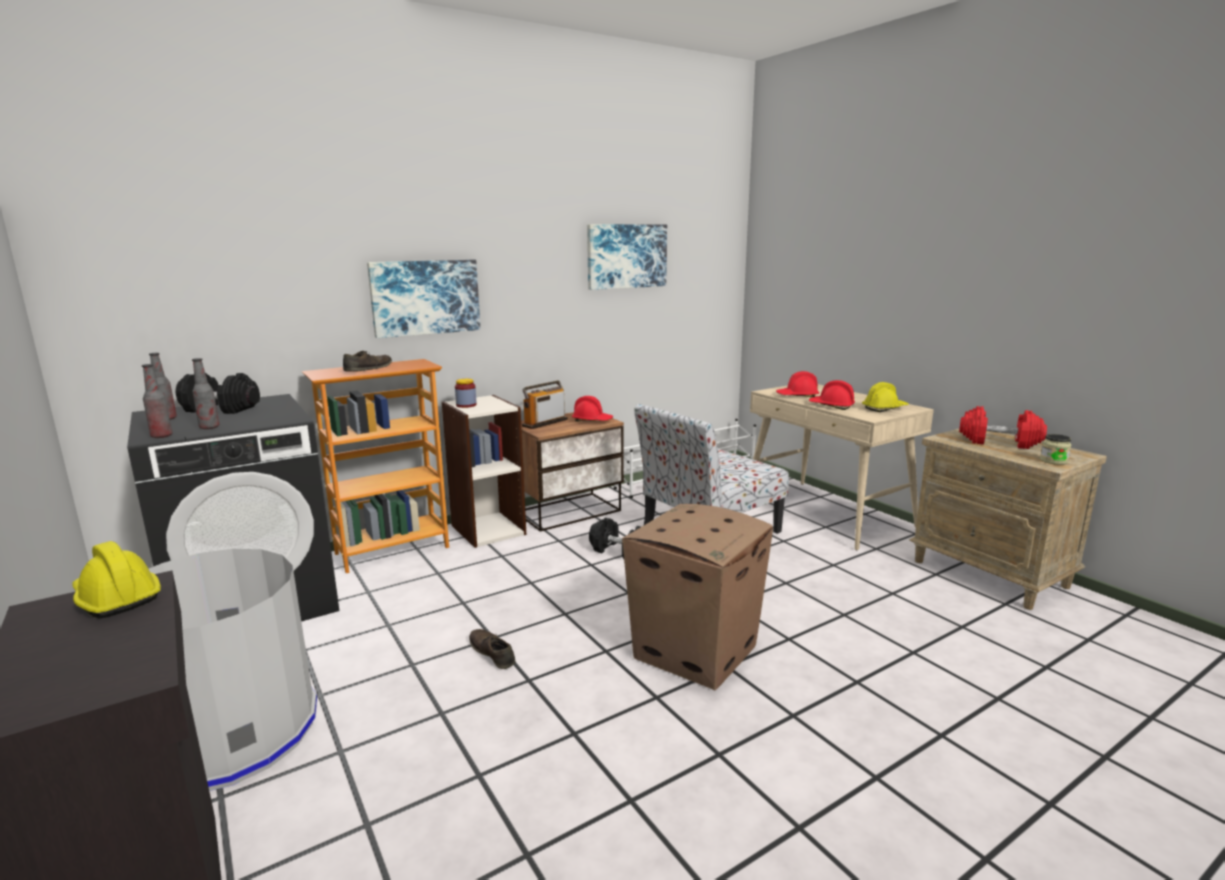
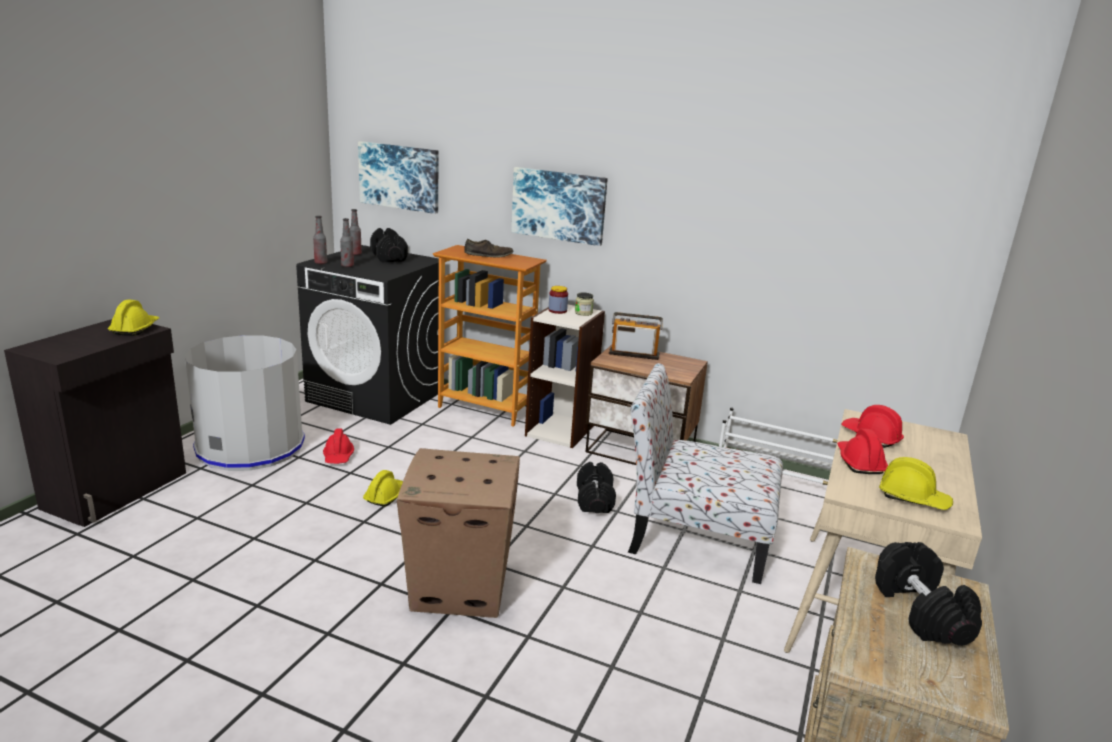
camera: 55 degrees right, 5 degrees up
(492, 653) = (385, 496): brown shoe -> yellow hard hat
(592, 420) = (672, 369): red hard hat -> red hard hat (338, 456)
(626, 256) = (792, 201): picture -> picture (399, 176)
(999, 442) = (921, 612): red dumbbell -> black dumbbell
(1053, 461) = (885, 665): jar -> jar (583, 313)

